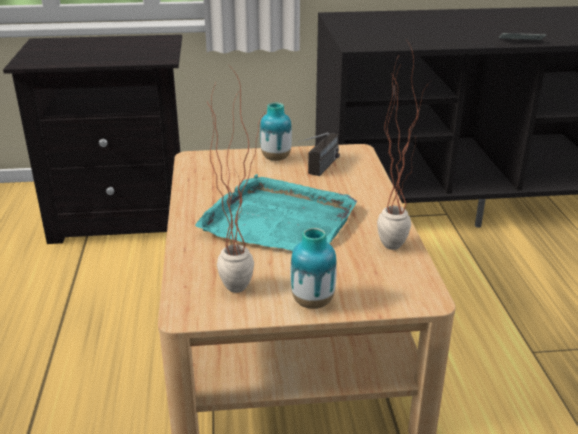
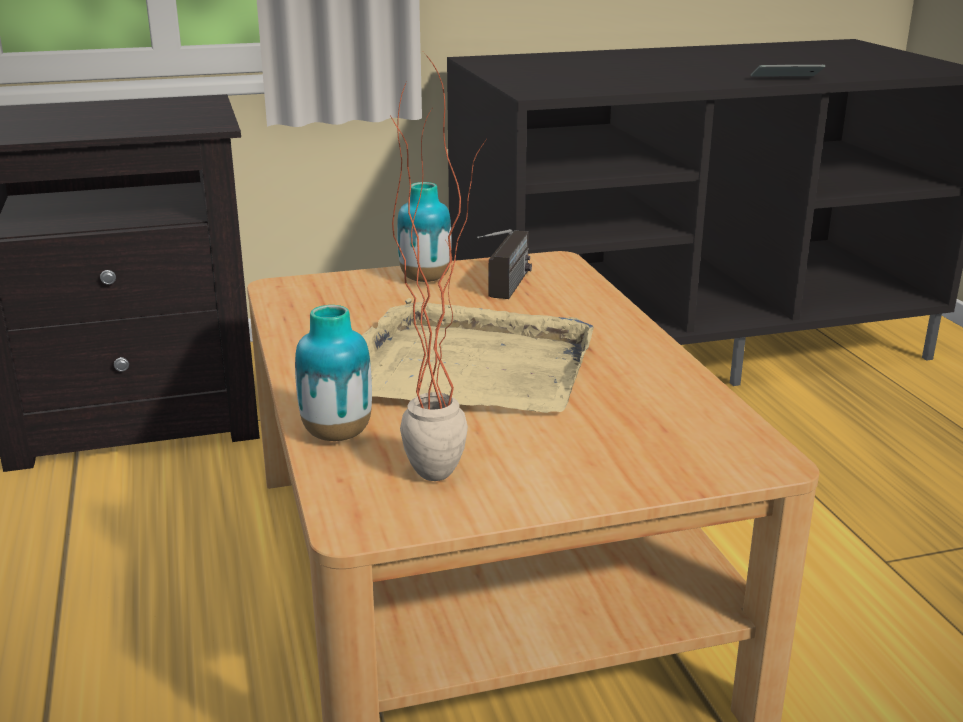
camera: 10 degrees left, 5 degrees down
(279, 221) = (468, 367): turquoise tray -> beige tray
(312, 302) = (578, 483): vase -> vase (337, 434)
(395, 241) = (675, 382): potted plant -> none

